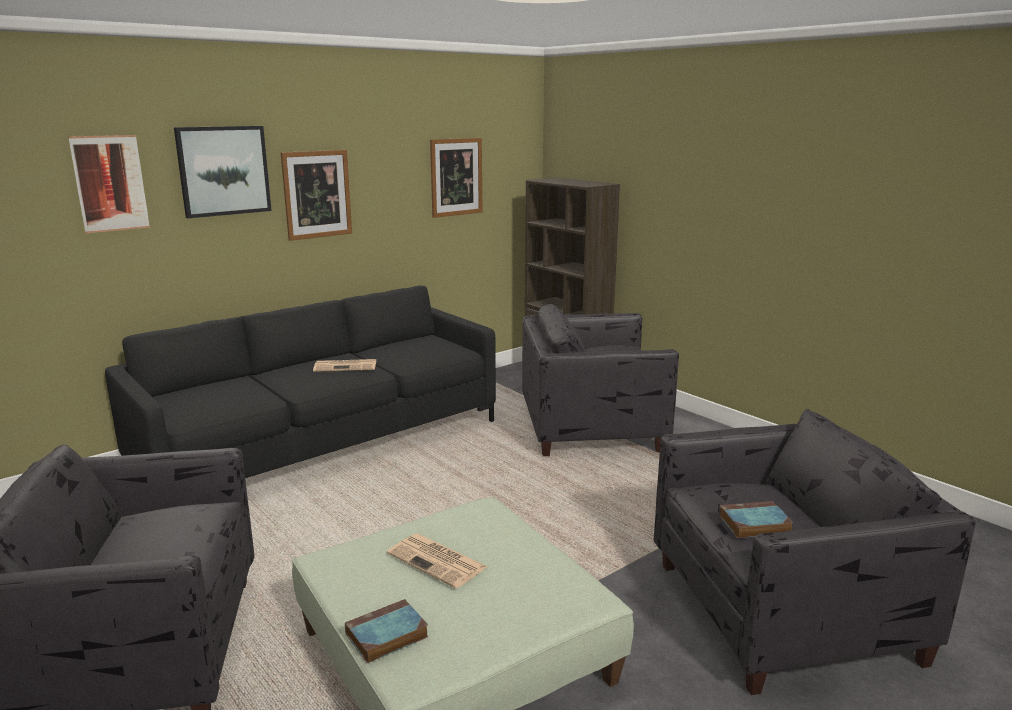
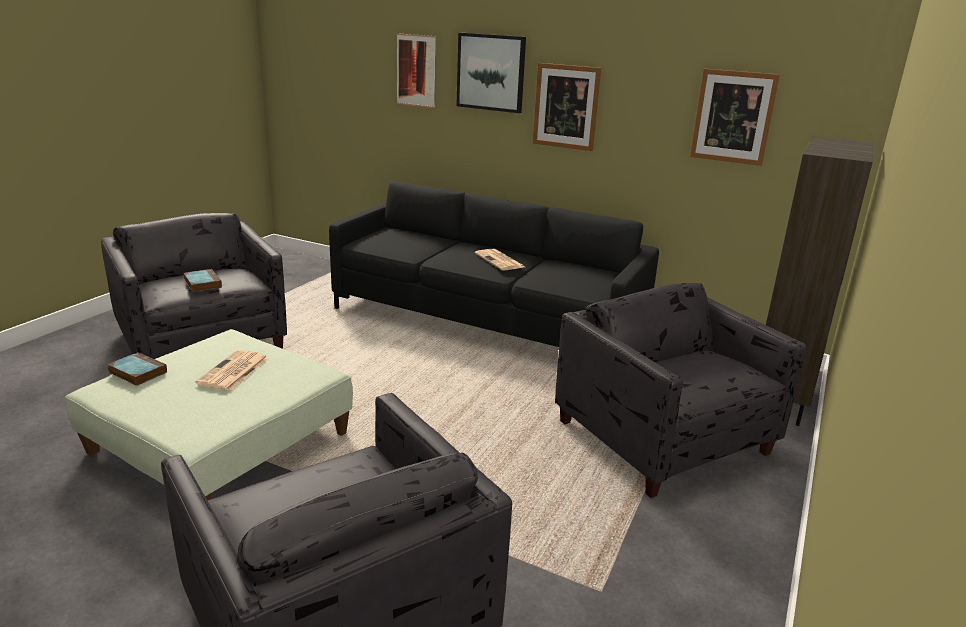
camera: 65 degrees right, 5 degrees up
(753, 524) = (287, 490): book -> book (202, 283)

